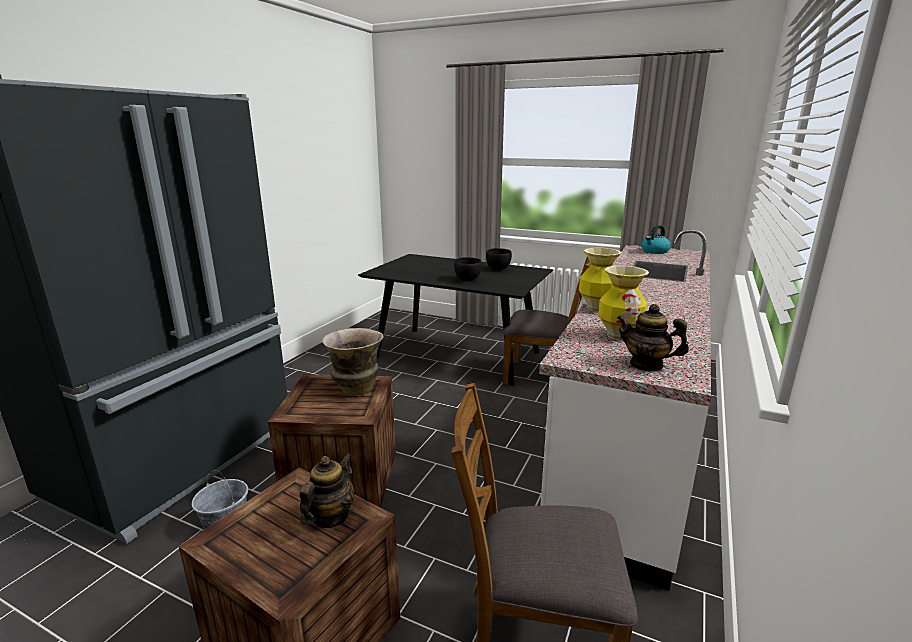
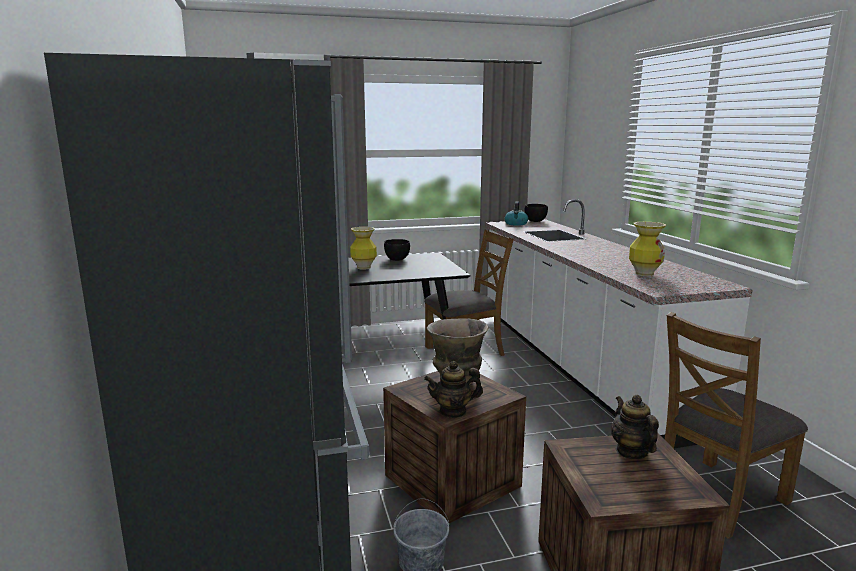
camera: 40 degrees left, 5 degrees down
(467, 279) = (395, 272): black bowl -> black bowl (535, 221)
(596, 308) = (590, 263): vase -> vase (363, 267)
(646, 364) = (696, 284): teapot -> teapot (453, 411)

